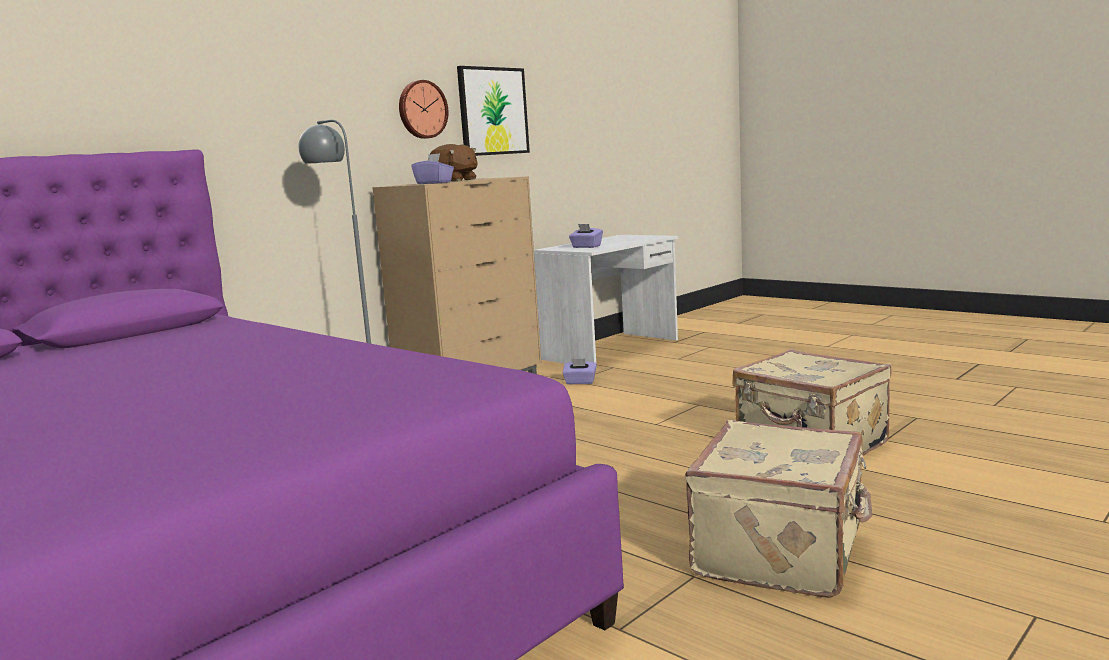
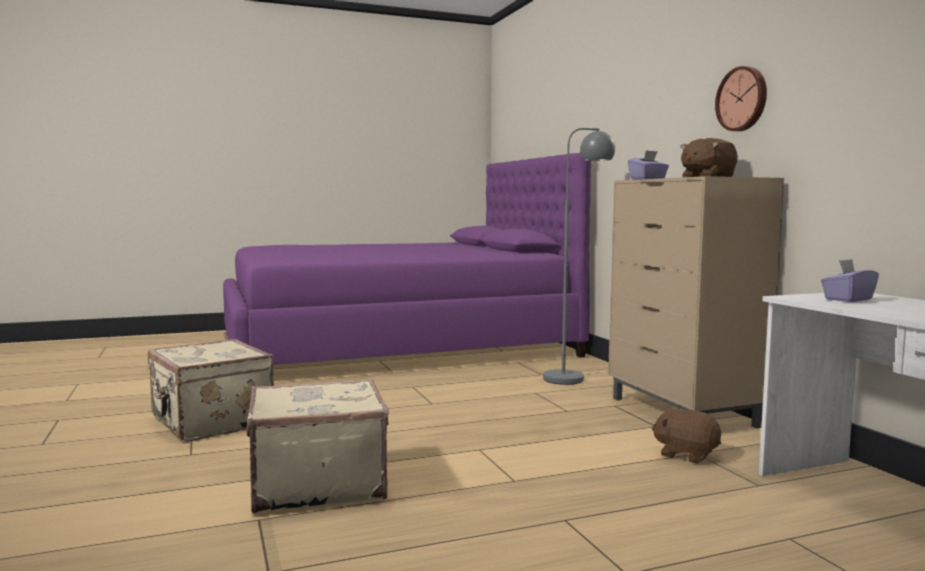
camera: 115 degrees right, 5 degrees down
(493, 111) = (833, 85): picture -> none
(580, 382) = (686, 454): purple tissue box -> brown plush toy

